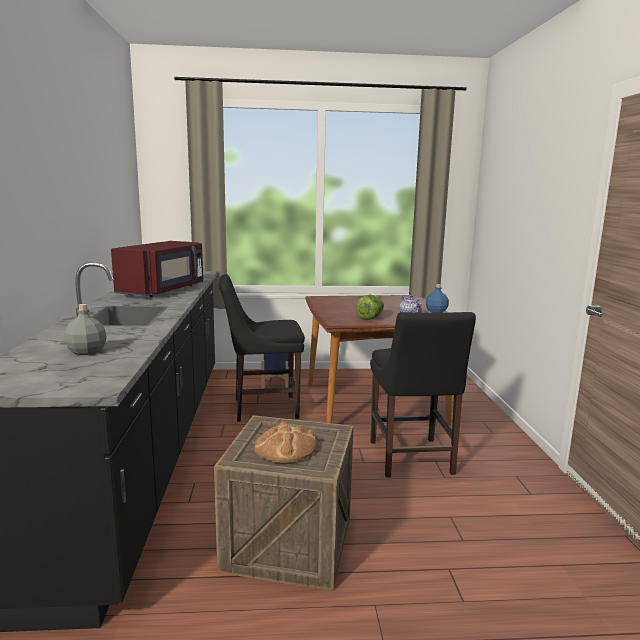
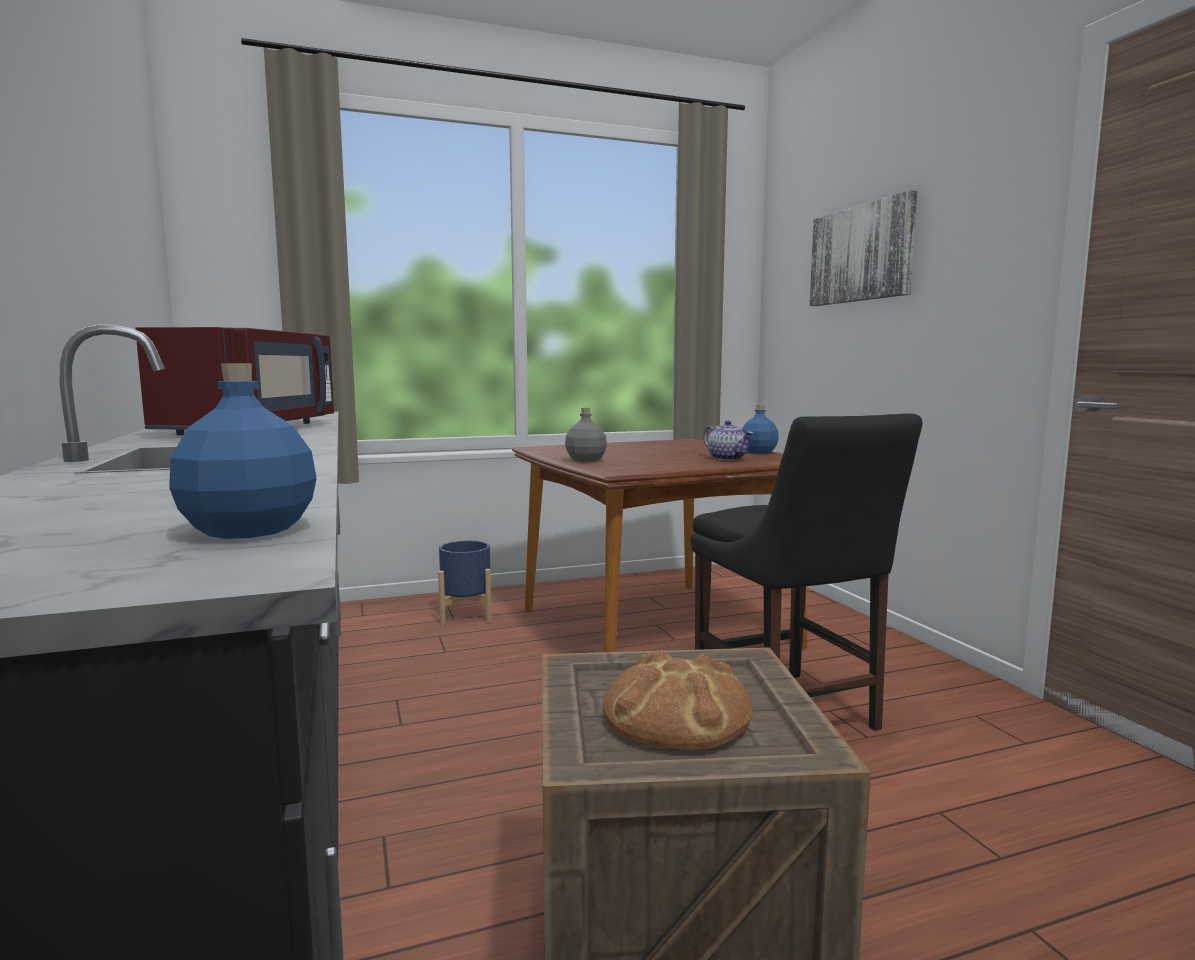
camera: 15 degrees left, 5 degrees down
(86, 352) = (135, 507): grey bottle -> grey bottle (585, 460)
(112, 368) = (250, 529): none -> blue bottle
(261, 408) = (459, 659): black chair -> none
(370, 317) = (666, 463): lettuce -> none
(517, 192) = (862, 254): none -> picture

